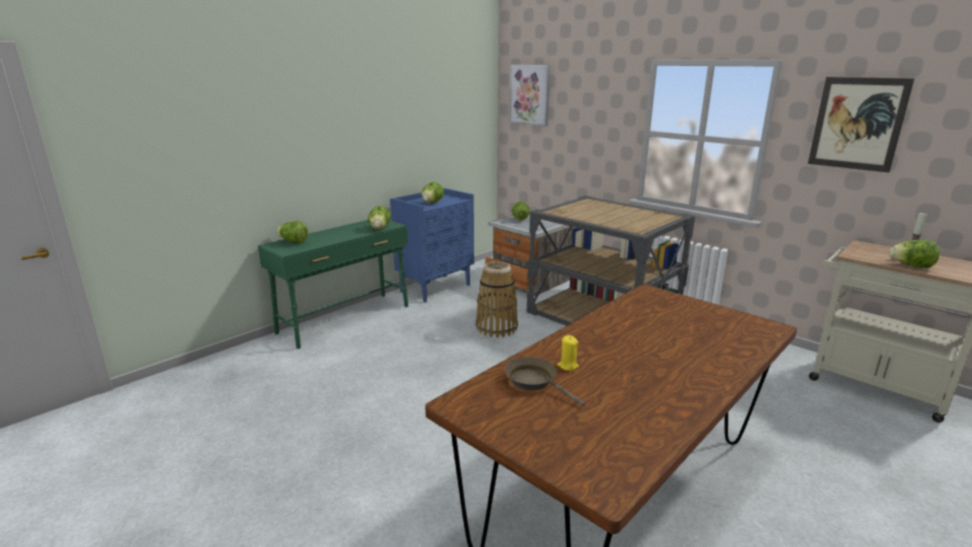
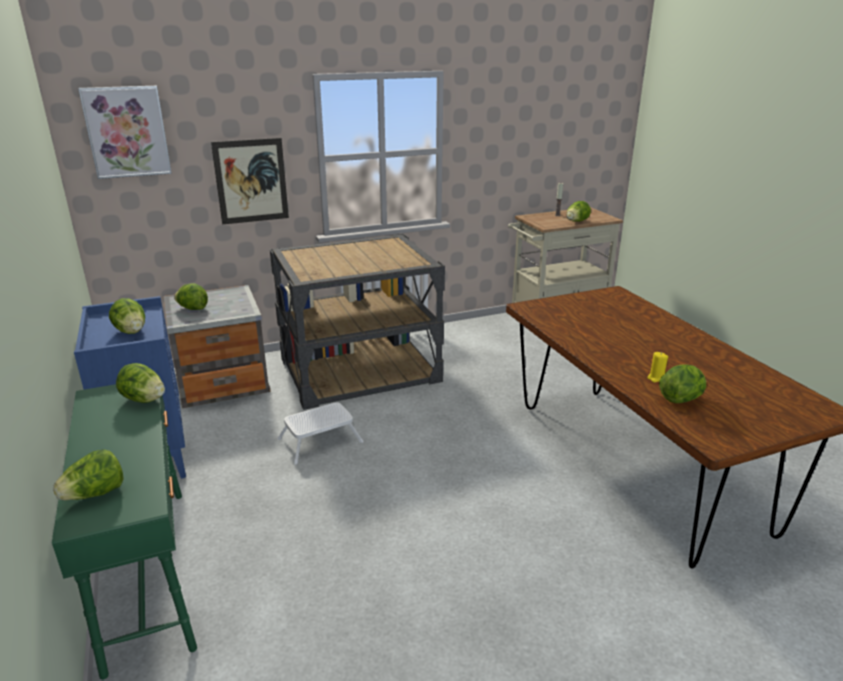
camera: 65 degrees left, 5 degrees up
(497, 328) = (320, 440): basket -> white step ladder
(534, 382) = (681, 399): brown frying pan -> lettuce
(857, 124) = (504, 122): picture -> picture (251, 181)

